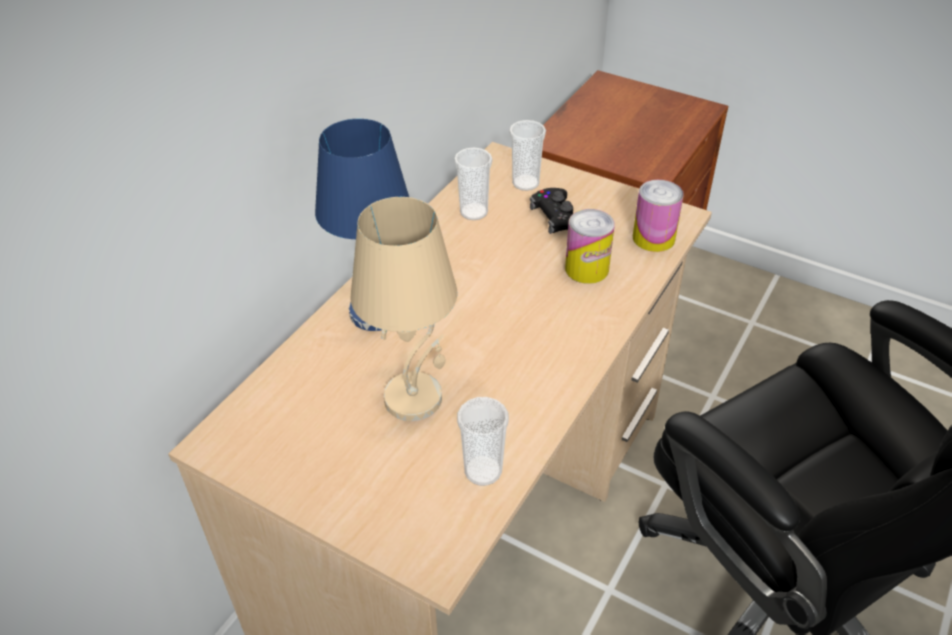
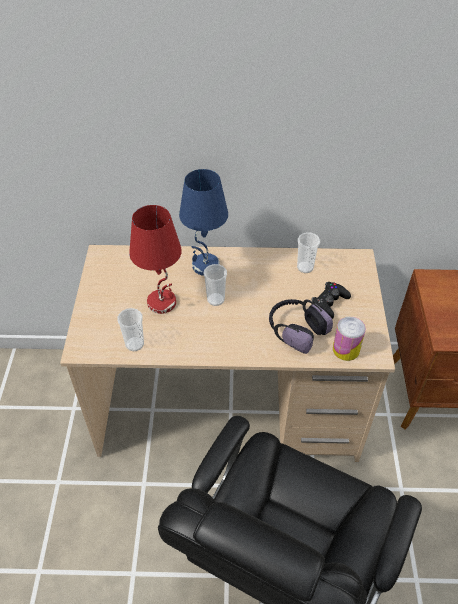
camera: 60 degrees right, 5 degrees up
(414, 397) = (162, 302): beige table lamp -> red table lamp
(525, 183) = (347, 277): cup -> cup (216, 299)
(586, 269) = (296, 330): can -> headphones

